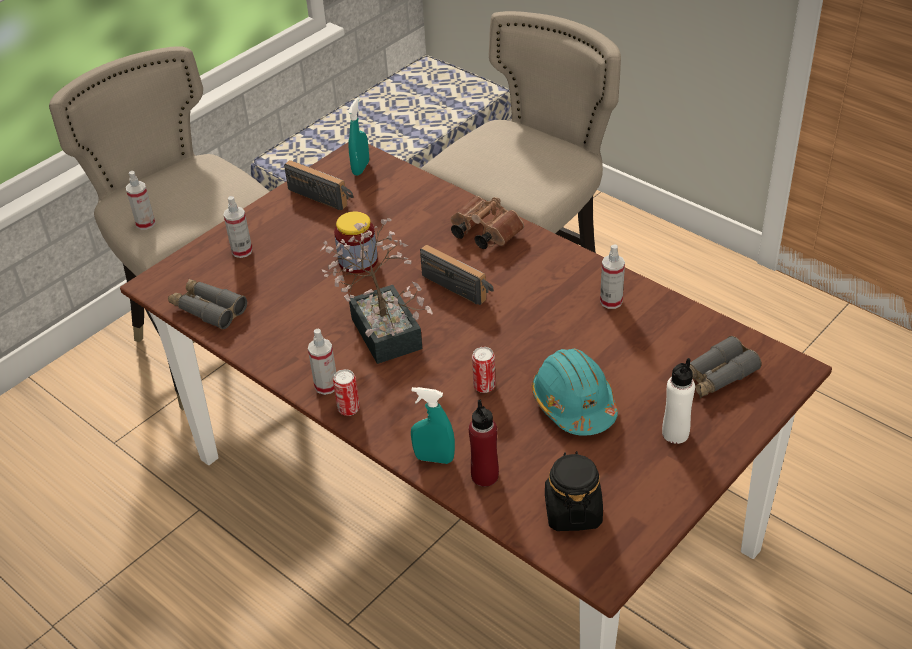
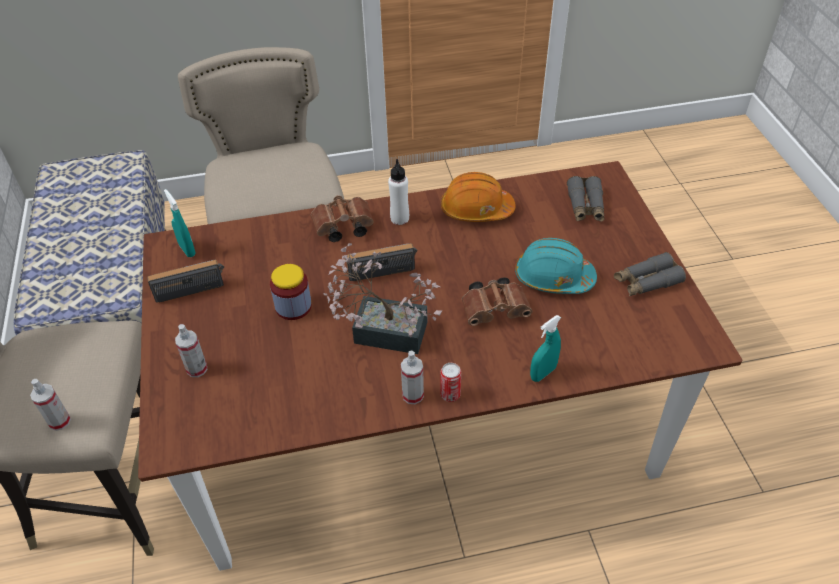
camera: 55 degrees left, 5 degrees up
(208, 309) = (244, 426): grey binoculars -> grey binoculars (646, 281)
(484, 386) = (496, 310): can -> brown binoculars
(485, 476) = (581, 356): red bottle -> none
(572, 511) = (647, 330): black jar -> none
(611, 301) = (476, 209): spray bottle -> orange hard hat
(675, 433) = (618, 249): white bottle -> white bottle (399, 218)

